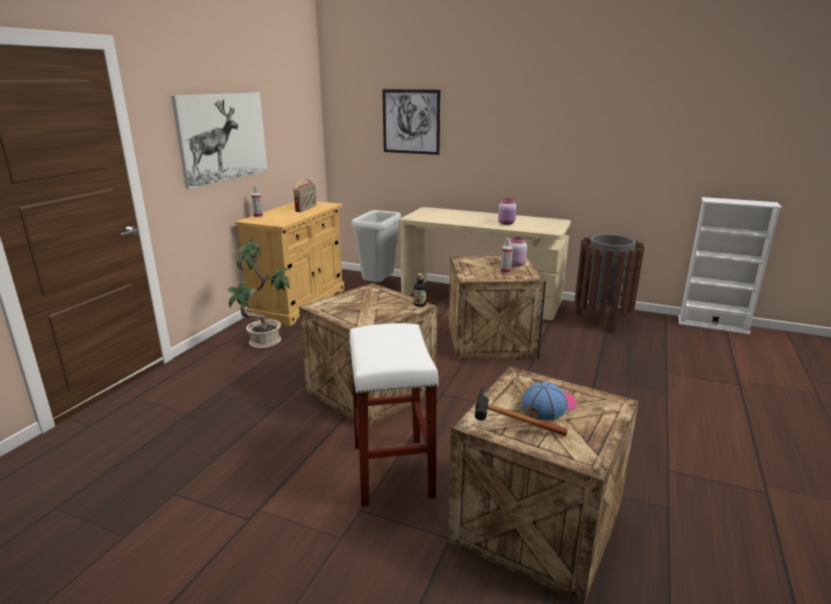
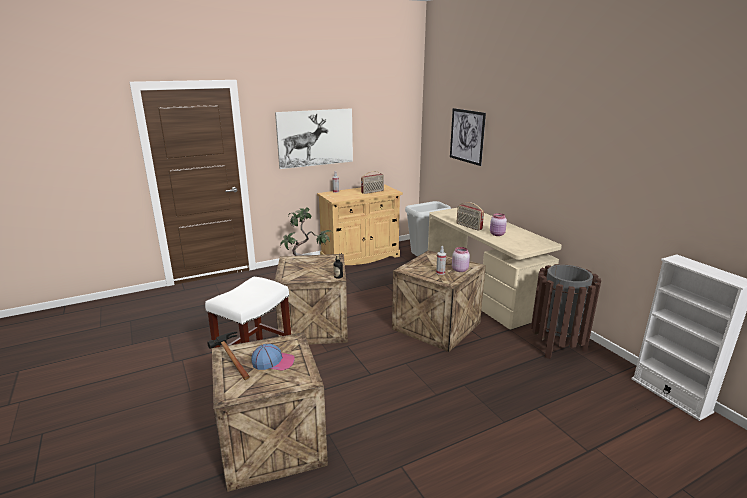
camera: 40 degrees right, 0 degrees up
(468, 222) = (468, 226): none -> radio

